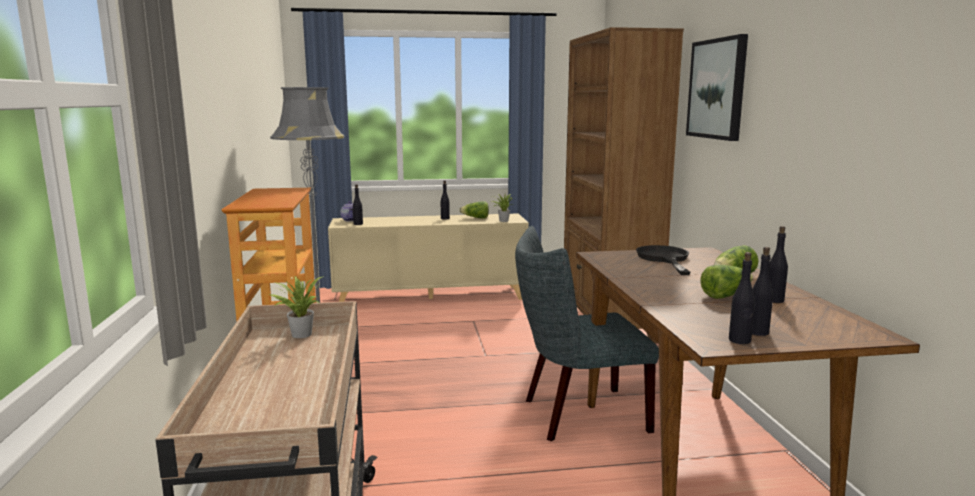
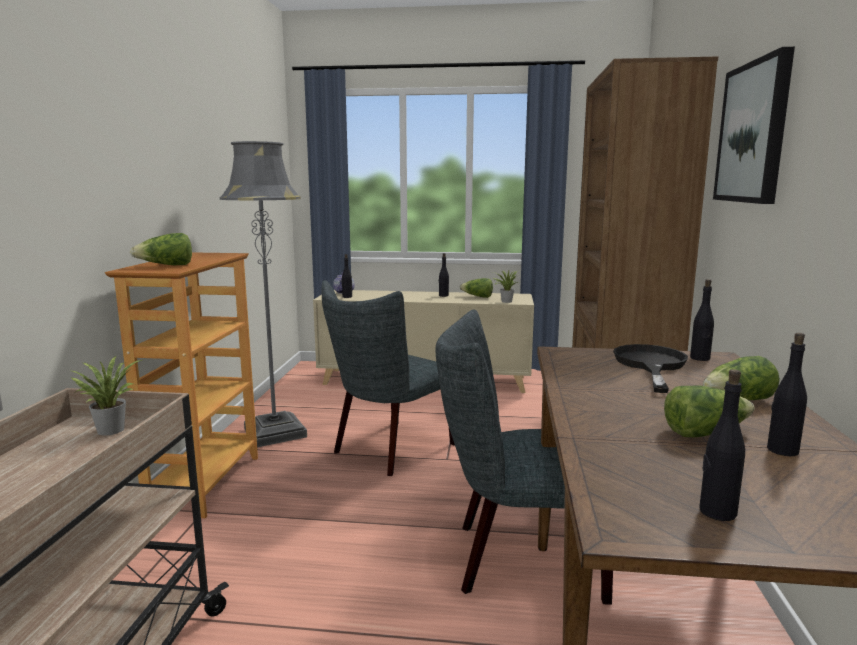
camera: 15 degrees right, 0 degrees up
(265, 201) = (166, 266): none -> lettuce
(433, 353) = (389, 450): none -> grey chair
(739, 340) = (674, 526): black bottle -> black bottle (700, 358)

